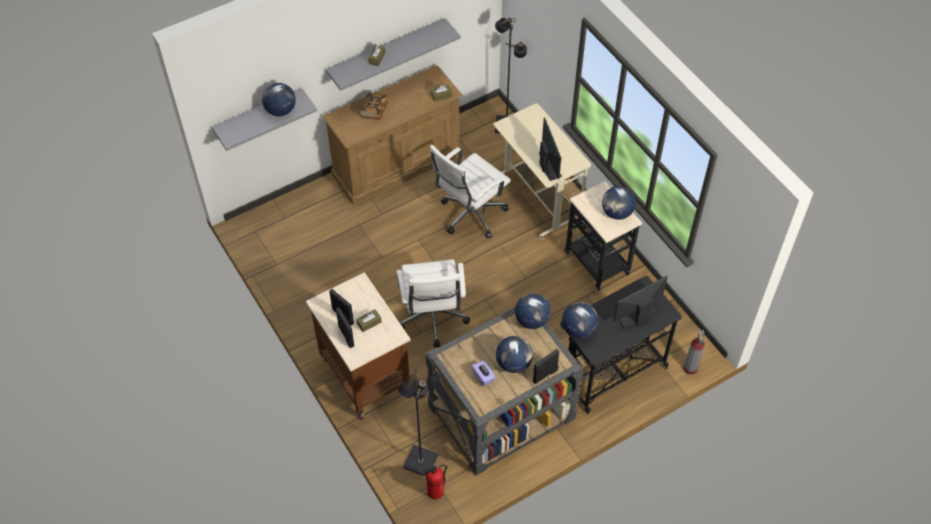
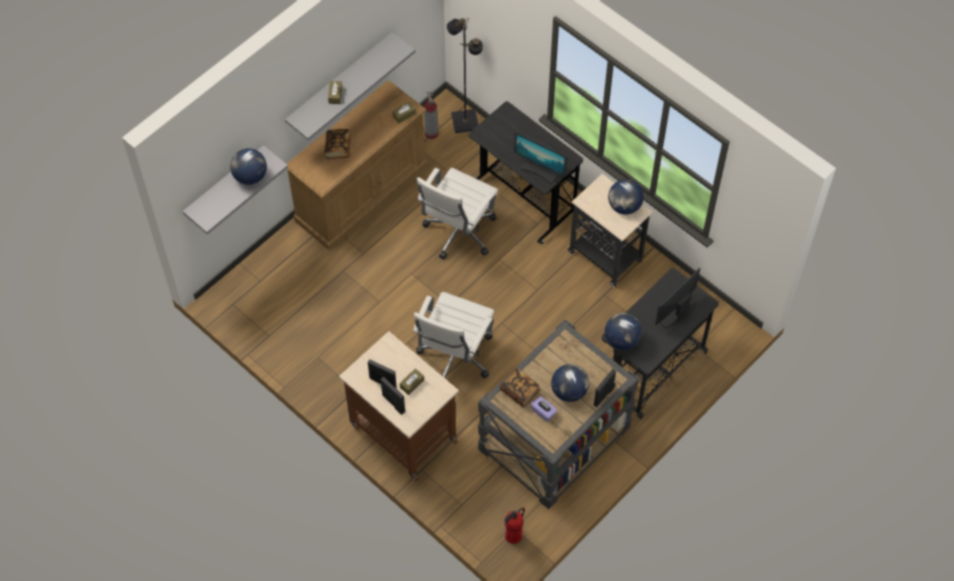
camera: 15 degrees left, 5 degrees up
(421, 461) = (489, 508): black floor lamp -> none
(433, 320) = (454, 358): white office chair -> white office chair turned 45 degrees clockwise
(467, 353) = (519, 391): none -> book
(532, 320) = (574, 342): globe -> none
(537, 200) = (523, 200): beige desk -> black desk
(548, 166) = (540, 170): monitor -> monitor turned 150 degrees clockwise
(690, 368) = (729, 347): fire extinguisher -> fire extinguisher (431, 133)

